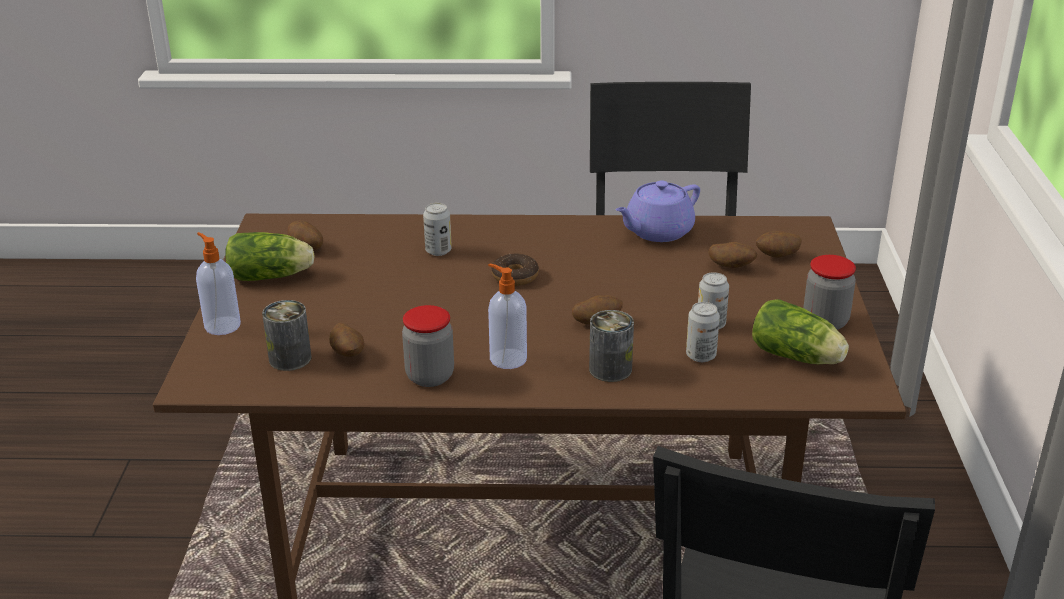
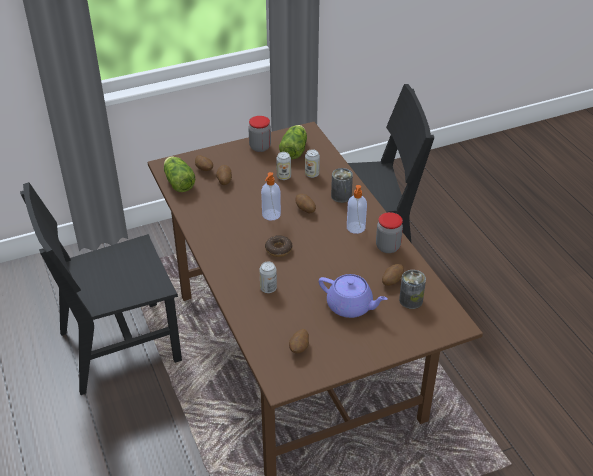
camera: 115 degrees left, 10 degrees up
(222, 325) = (403, 342): soap dispenser -> soap dispenser (271, 215)
(273, 276) = (340, 347): lettuce -> lettuce (178, 181)
(657, 232) = (198, 213): purple teapot -> purple teapot (350, 306)

